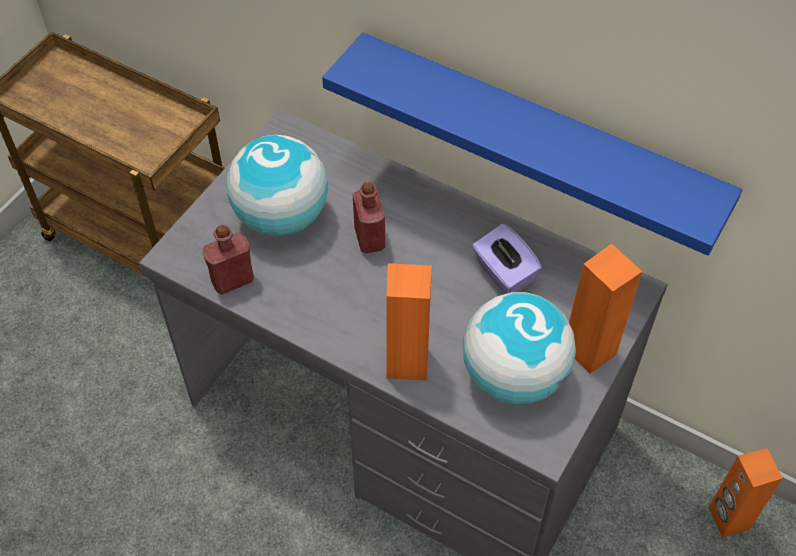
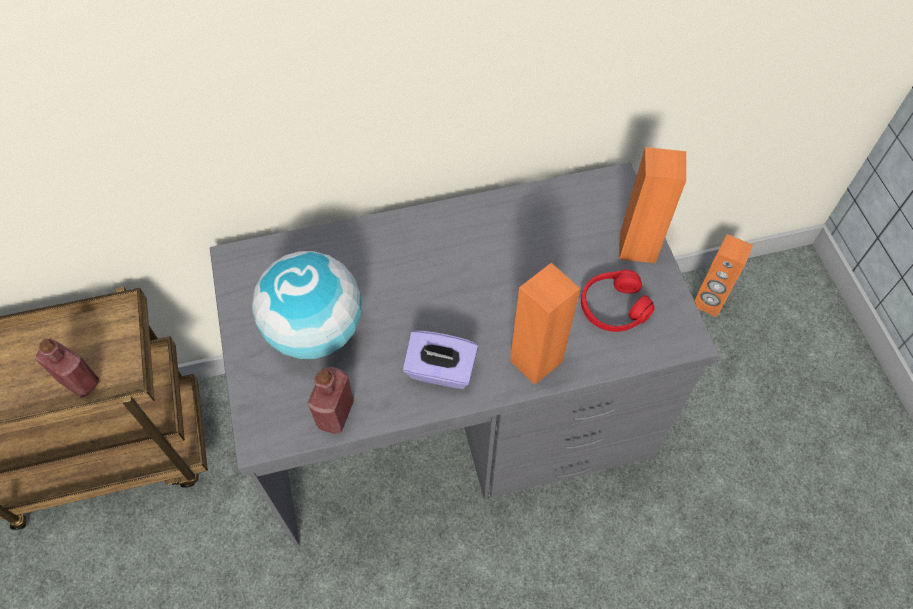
camera: 45 degrees left, 5 degrees up
(369, 238) = (402, 292): red bottle -> red bottle (79, 381)
(504, 273) = (524, 239): purple tissue box -> purple tissue box (440, 371)
(513, 376) = (613, 307): globe -> red headphones
(537, 135) = (490, 109): blue shelf -> none

